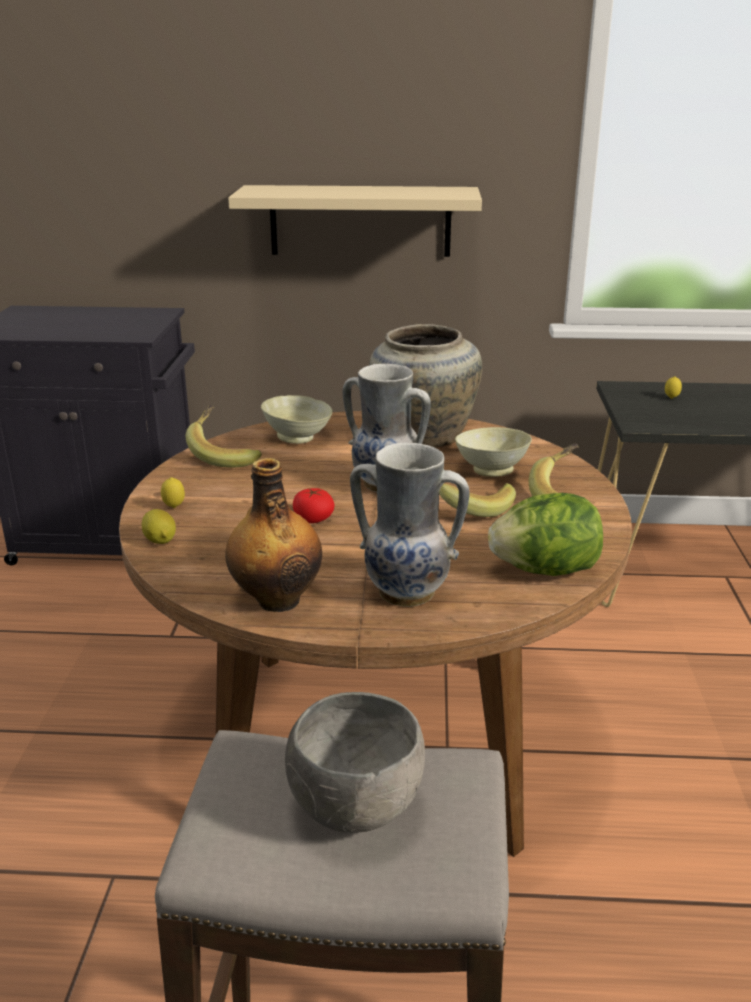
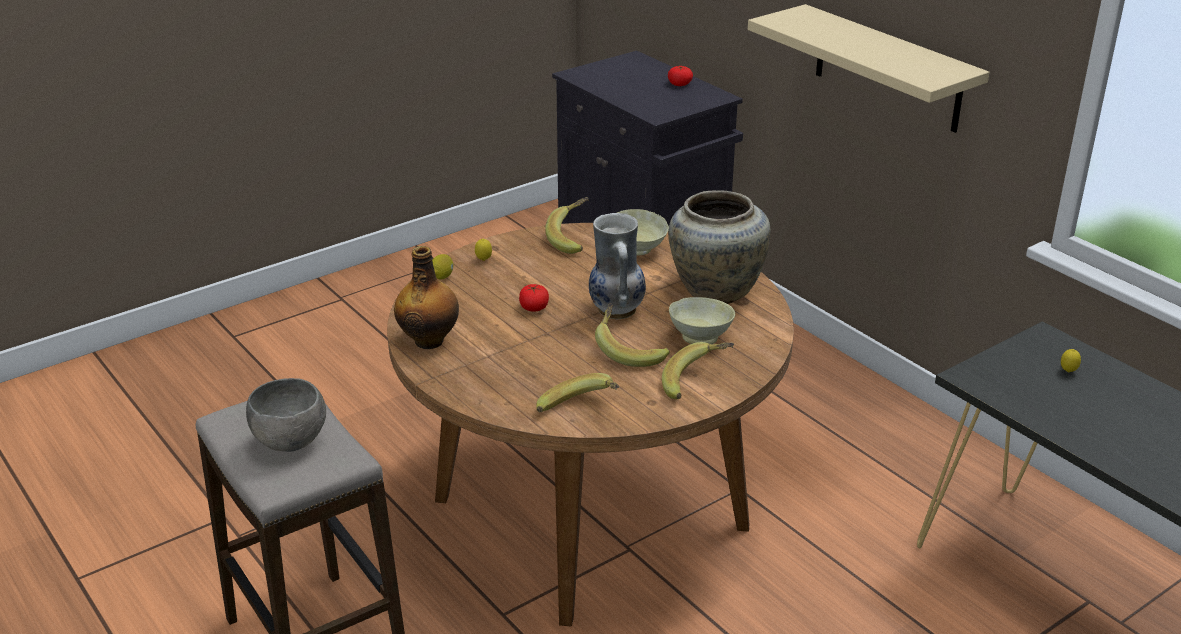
camera: 50 degrees right, 5 degrees up
(107, 313) = (679, 84): none -> tomato
(407, 591) = (491, 375): vase -> none
(545, 570) = (580, 411): lettuce -> banana

